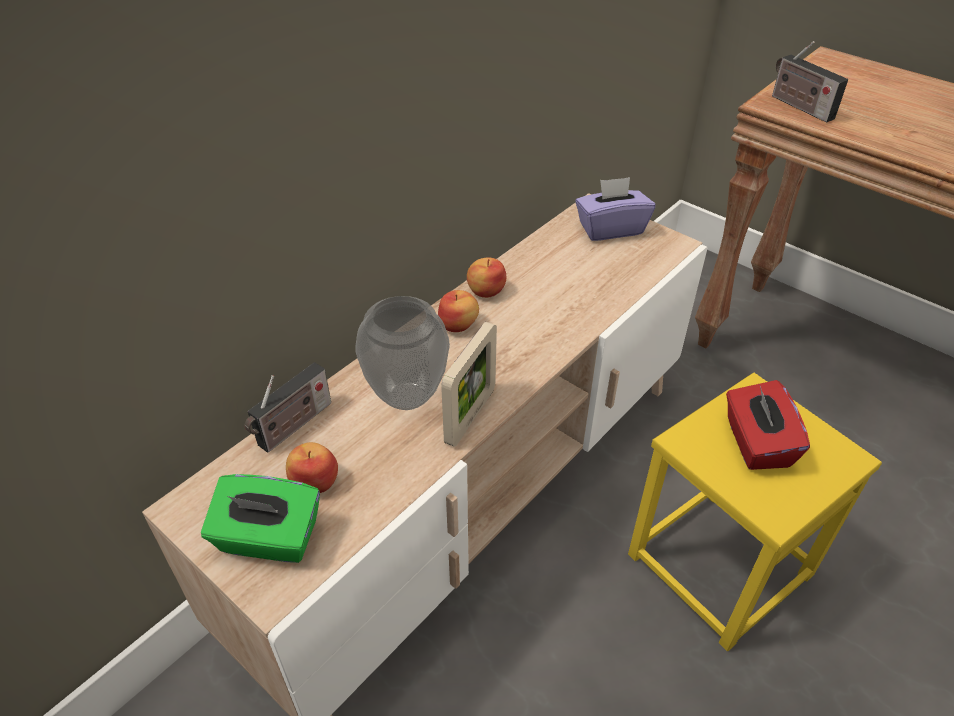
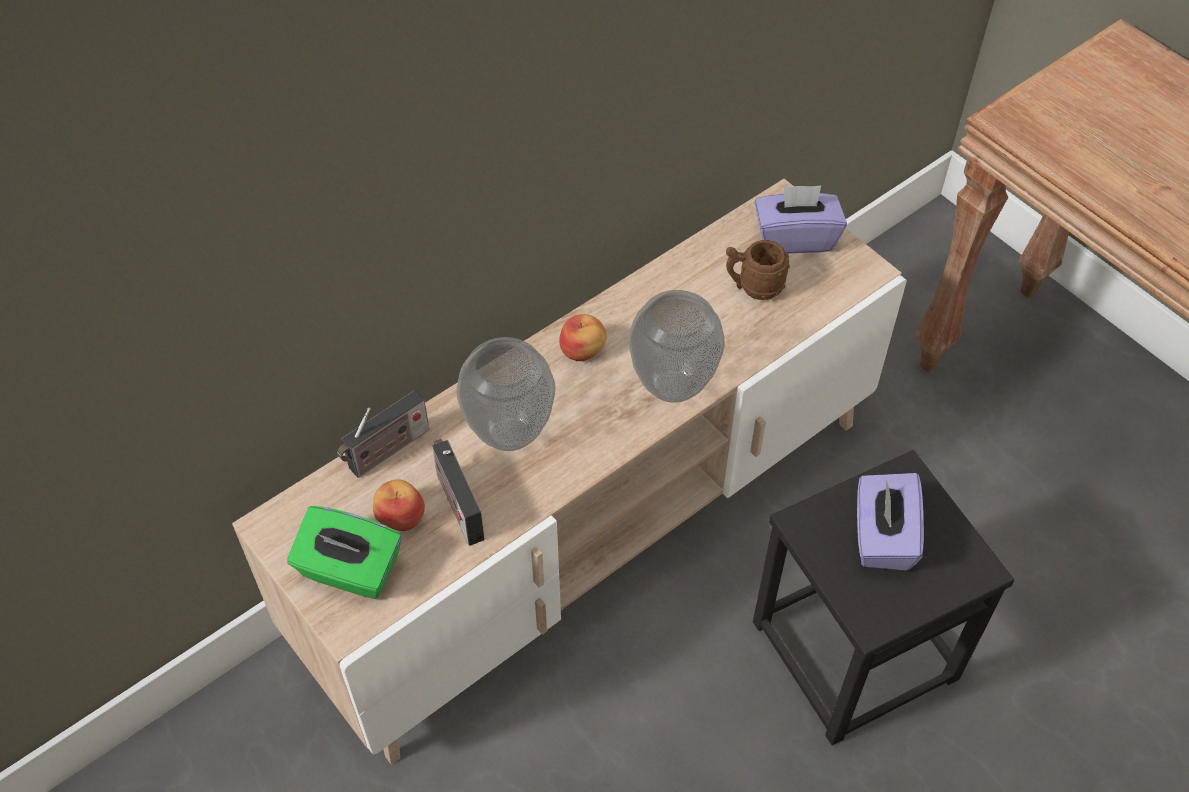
camera: 10 degrees right, 10 degrees up
(470, 416) = (571, 467): picture frame -> none
(486, 291) = (624, 308): apple -> none
(543, 343) = (671, 387): none -> vase
(588, 264) = (753, 287): none -> brown mug
(718, 563) = (854, 648): yellow stool -> black stool
(756, 443) = (882, 537): red tissue box -> purple tissue box
(798, 106) = (1041, 127): radio -> radio (457, 503)

